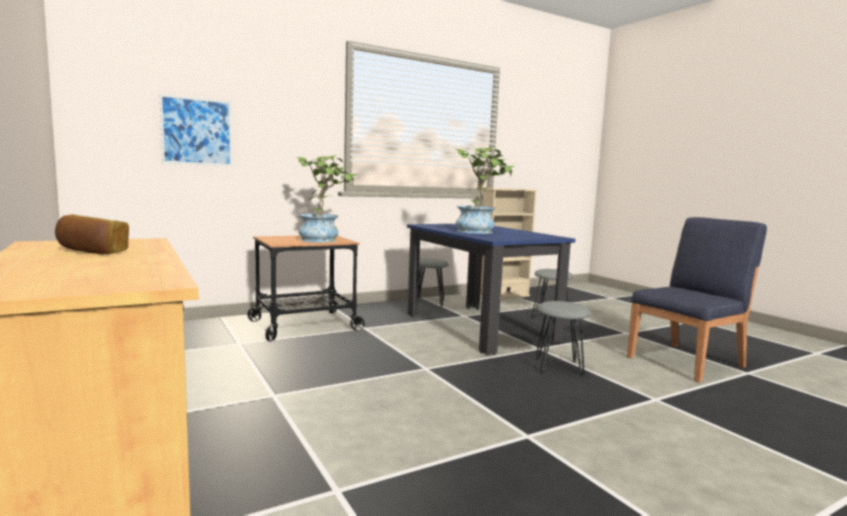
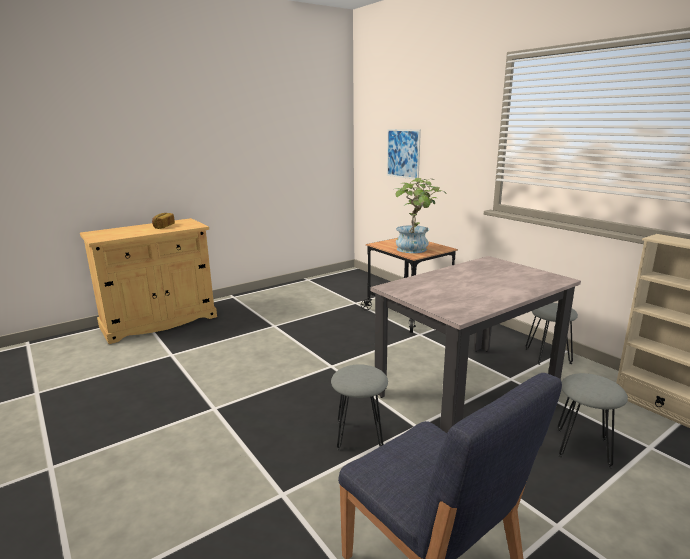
camera: 85 degrees right, 10 degrees up
(479, 231) = (460, 281): potted plant -> none
(479, 327) = (468, 388): blue dining table -> beige dining table

